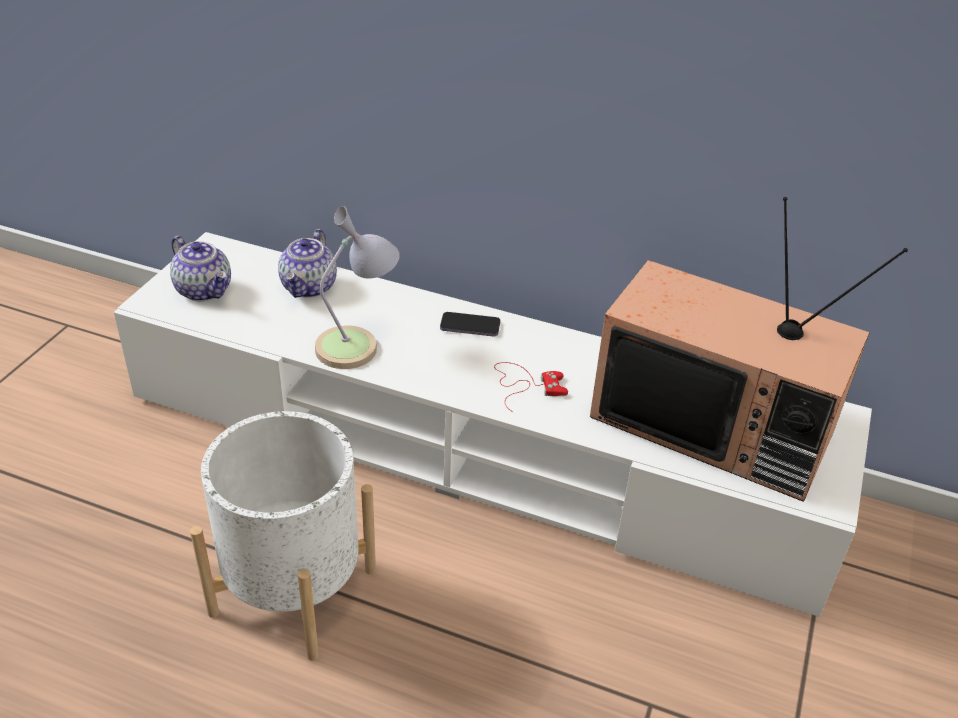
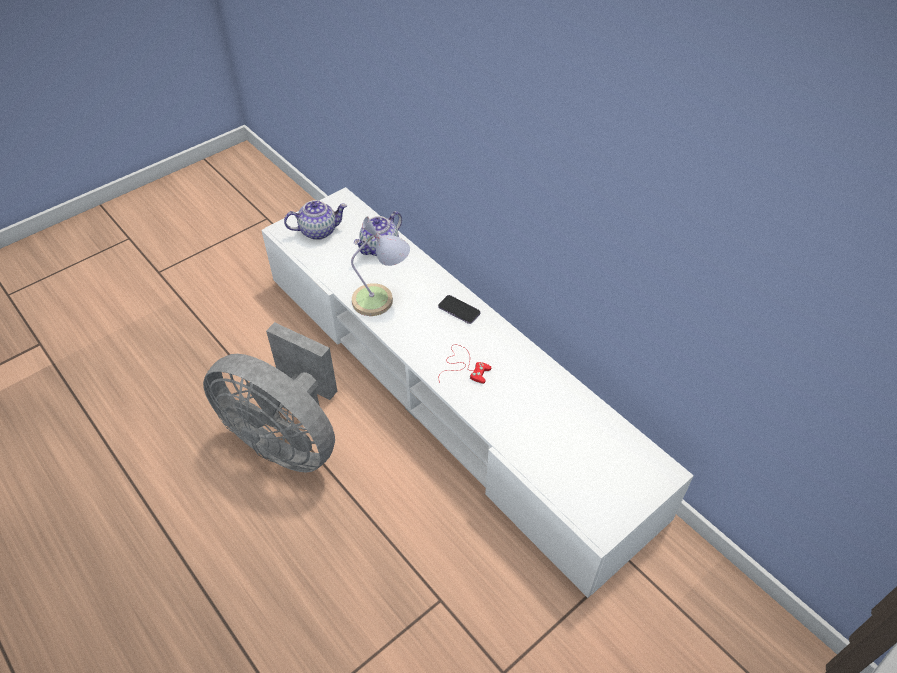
camera: 30 degrees right, 10 degrees up
(205, 290) = (318, 231): teapot -> teapot turned 90 degrees counterclockwise
(294, 591) = (288, 438): white planter -> grey fan
(715, 425) = (567, 443): television -> none

